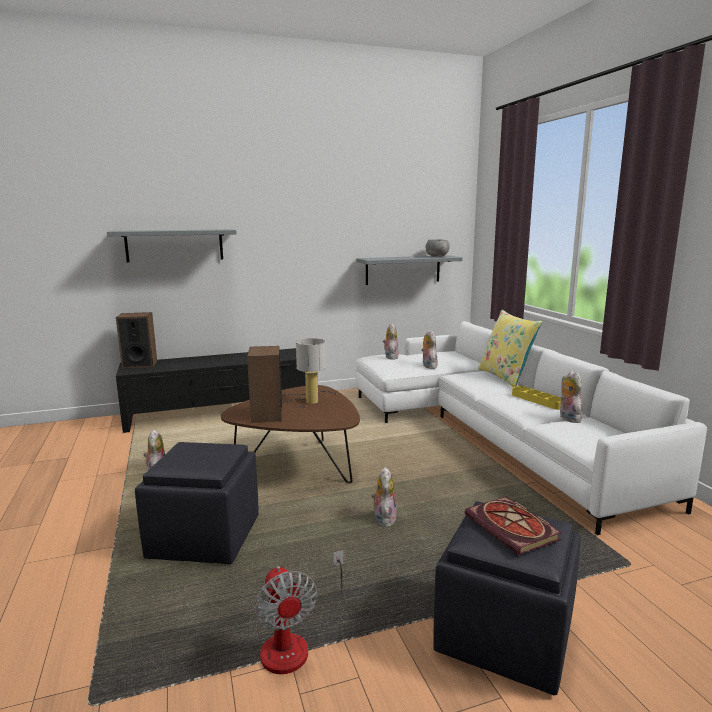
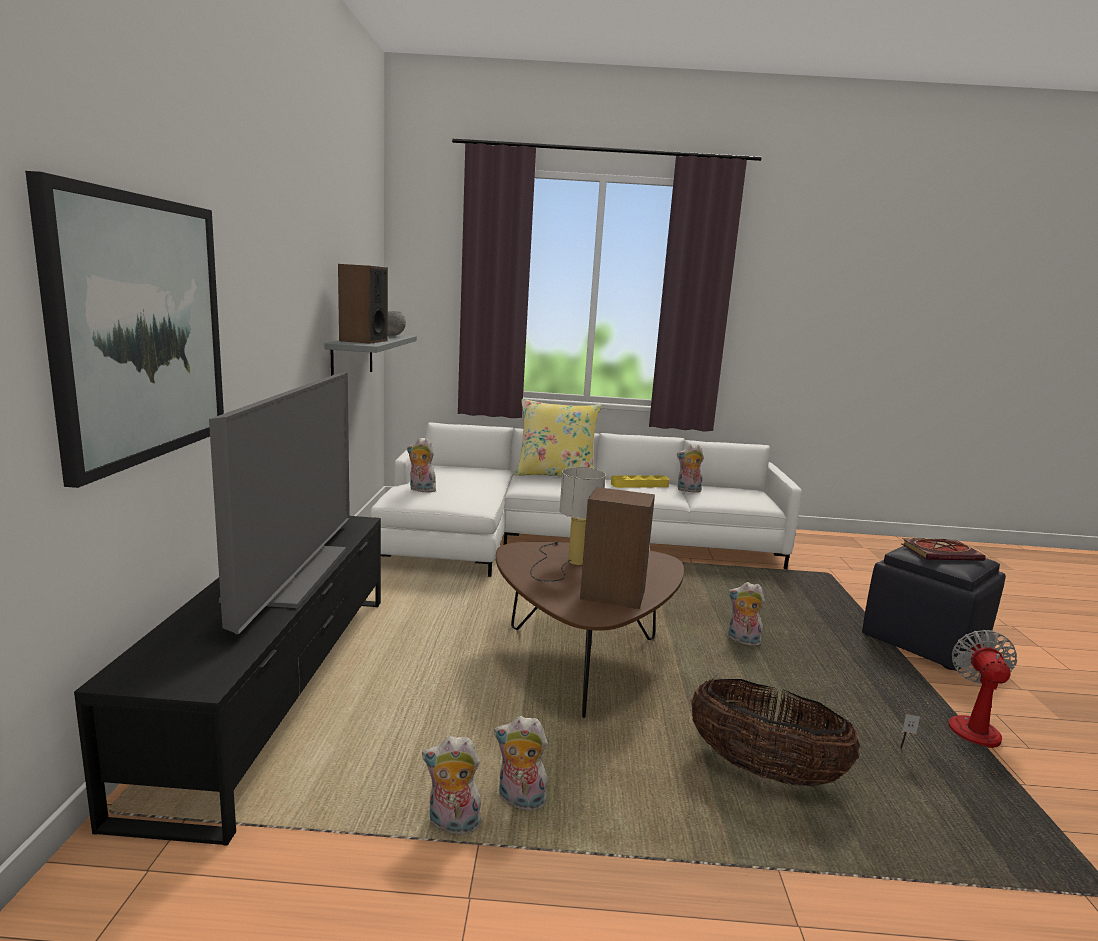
camera: 70 degrees left, 0 degrees up
(139, 364) = (157, 664): speaker -> speaker (363, 341)
(174, 245) = (141, 329): grey shelf -> picture
(204, 537) = (763, 770): black ottoman -> basket
(228, 360) = (290, 573): none -> television
(295, 641) = (961, 736): fan -> fan turned 75 degrees counterclockwise
(428, 366) = (483, 486): plush toy -> plush toy (452, 825)

